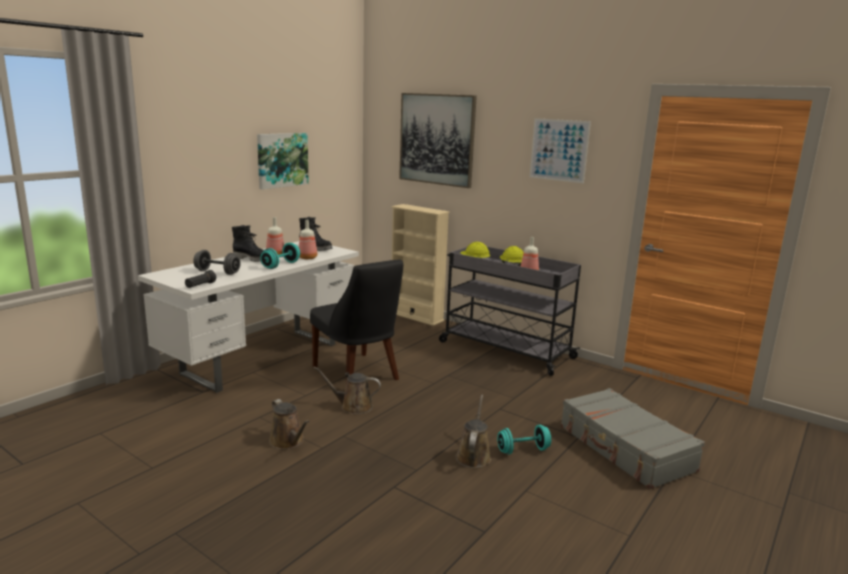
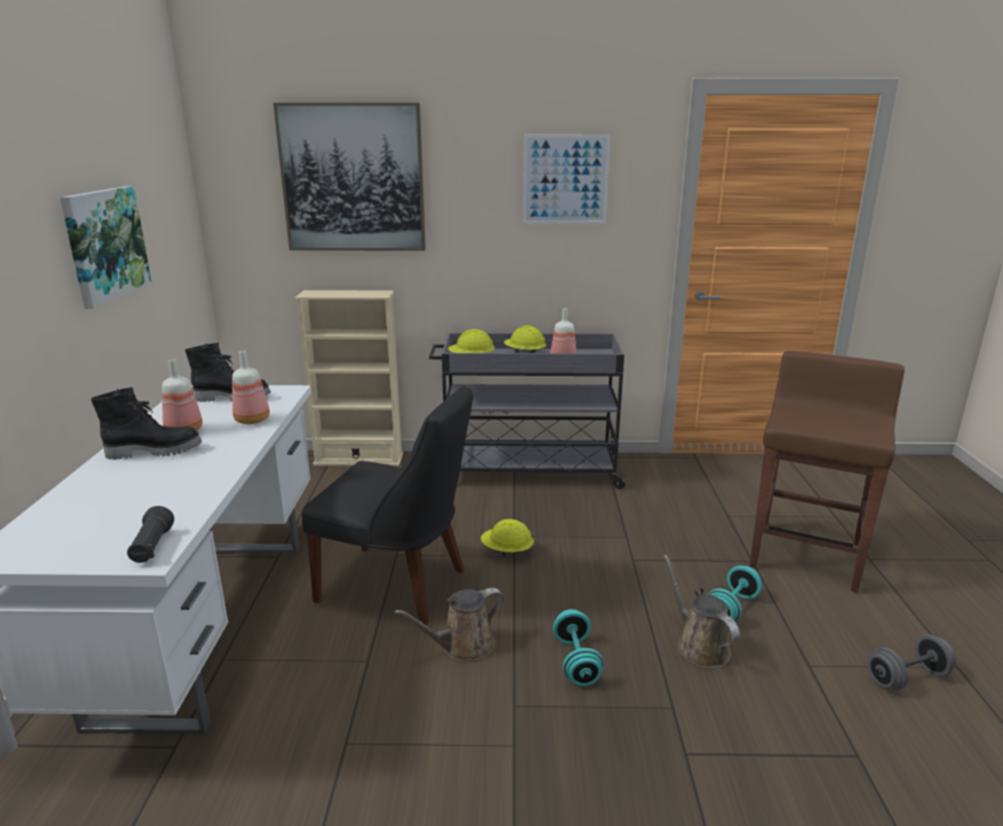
camera: 35 degrees left, 5 degrees up
(217, 272) = (134, 503): grey dumbbell -> grey dumbbell (907, 678)
(281, 265) = (232, 448): turquoise dumbbell -> turquoise dumbbell (576, 661)
(288, 442) = (452, 764): brown watering can -> none
(432, 380) = (507, 552): none -> yellow hard hat
(625, 449) = (806, 555): grey suitcase -> brown stool

